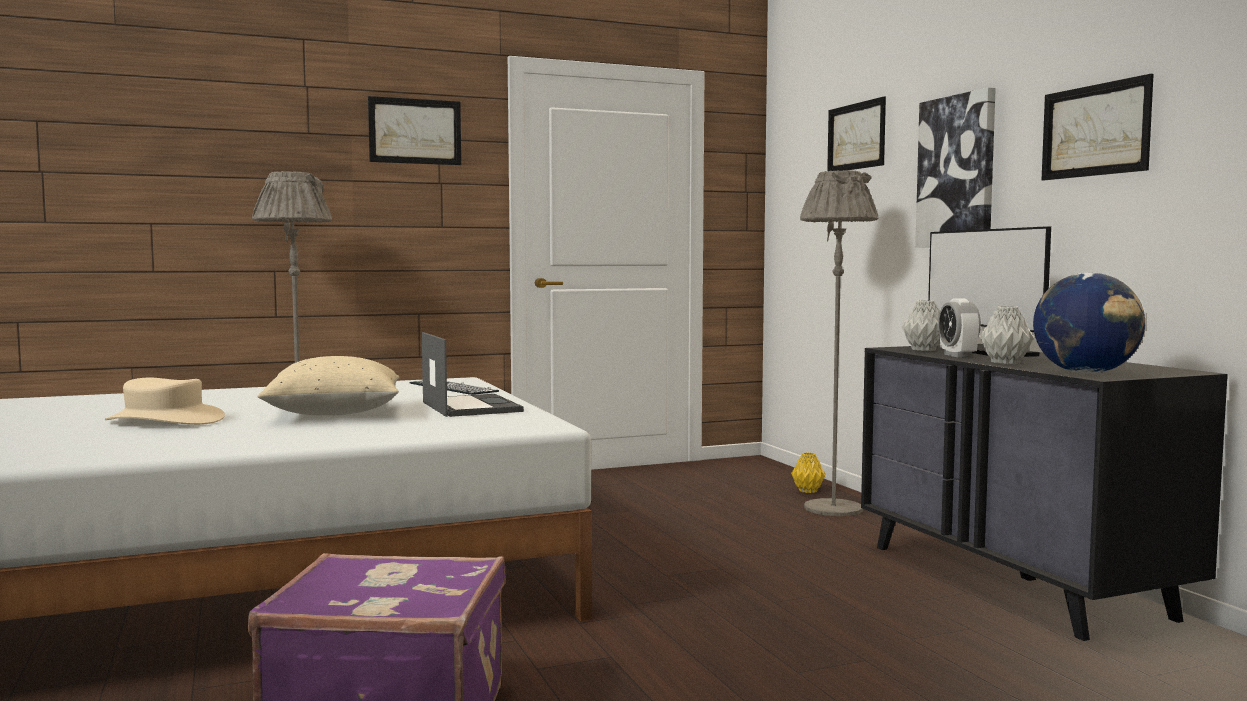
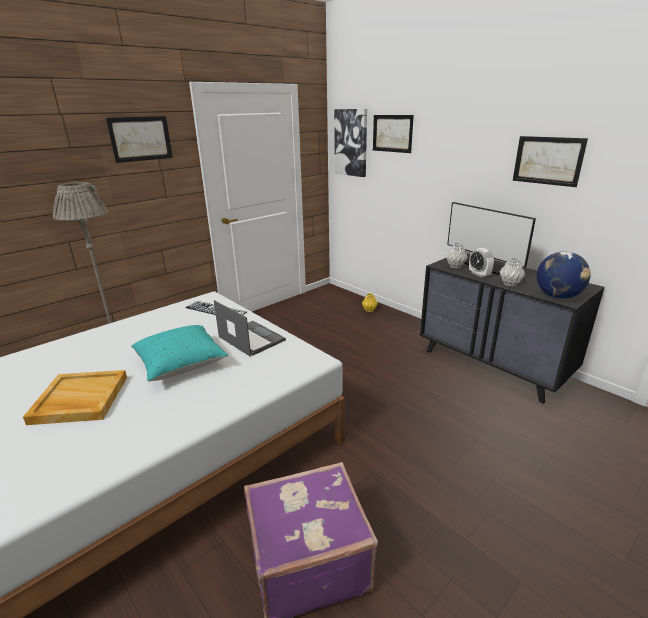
camera: 20 degrees left, 20 degrees up
(164, 421) = (79, 400): beige hat -> beige tray
(334, 413) = (181, 364): beige pillow -> turquoise pillow
(833, 508) = (389, 323): grey floor lamp -> none
(957, 171) = (459, 165): picture -> picture (351, 142)

